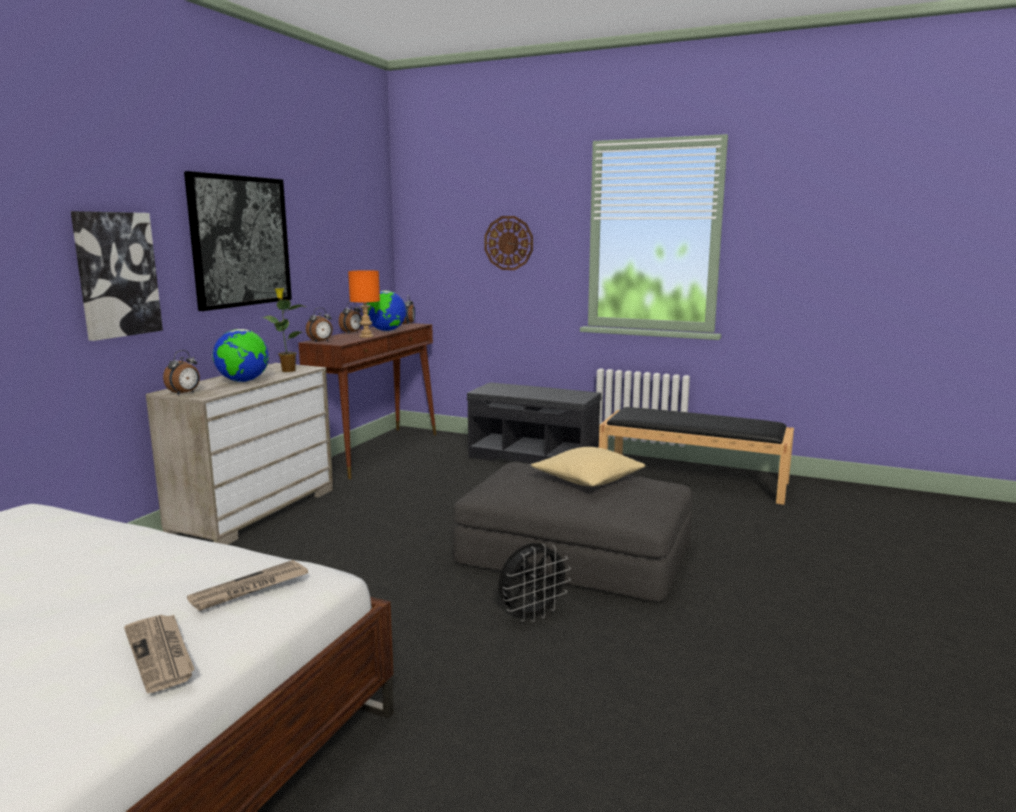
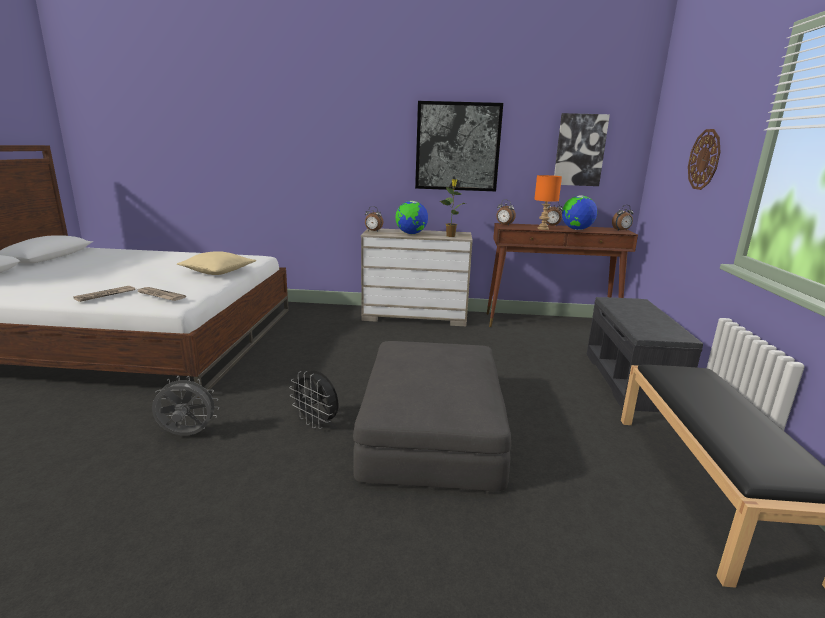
camera: 70 degrees right, 5 degrees up
(116, 274) = (364, 161): picture -> picture (580, 150)
(513, 722) = (187, 435): none -> grey fan
(588, 479) = (444, 372): beige pillow -> beige pillow (218, 272)

